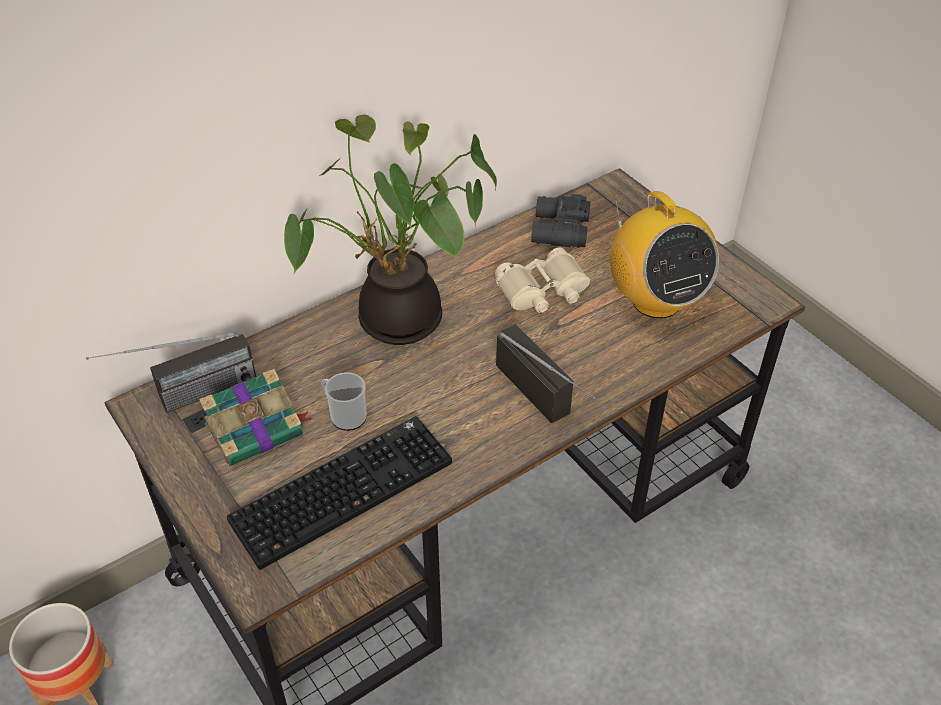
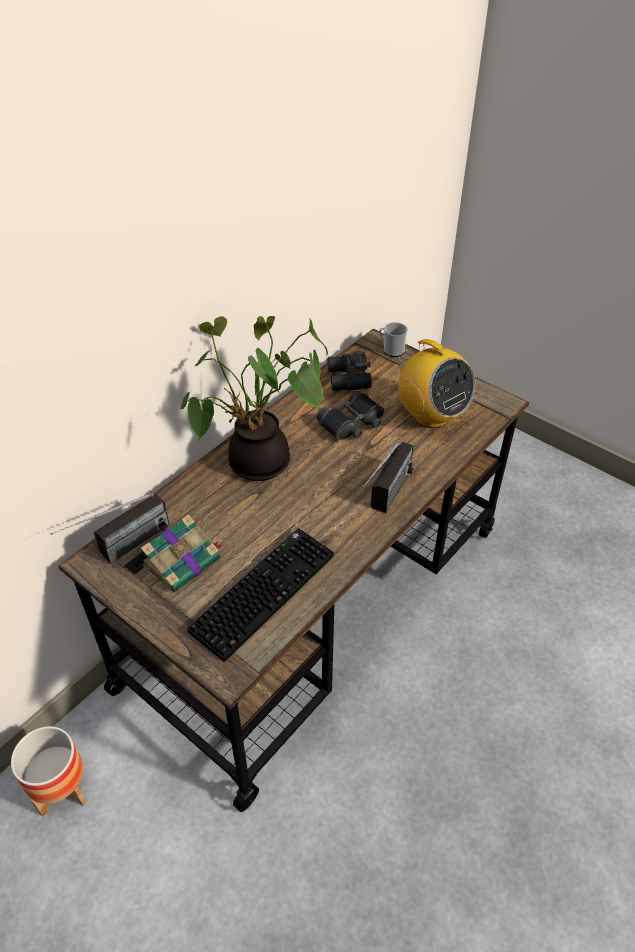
camera: 15 degrees left, 0 degrees up
(345, 415) = (245, 538): mug -> mug (391, 350)
(543, 291) = (352, 423): beige binoculars -> black binoculars
(550, 404) = (386, 501): radio -> radio turned 75 degrees clockwise

